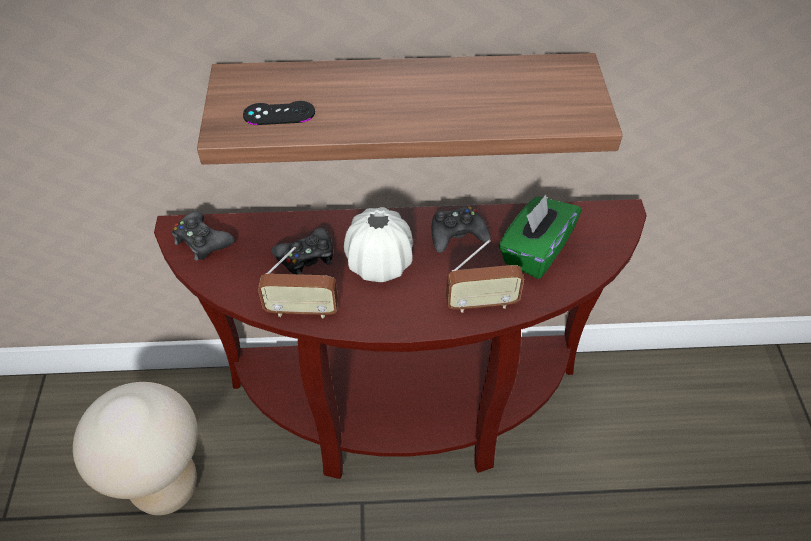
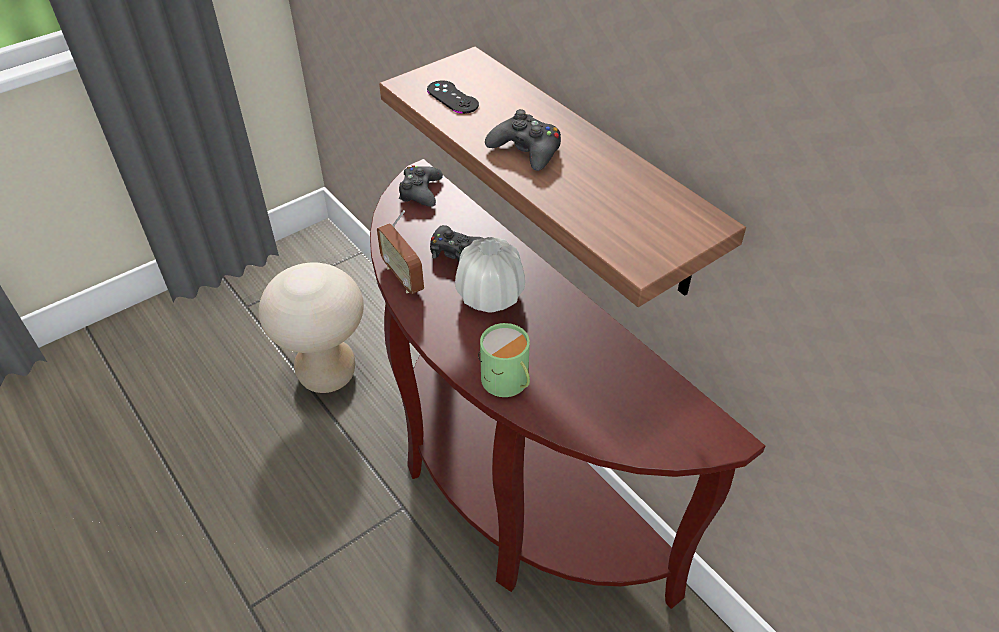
camera: 55 degrees right, 5 degrees down
(457, 234) = (570, 328): black game controller -> black game controller (526, 150)
(481, 303) = (507, 382): radio -> green mug
(535, 251) = (605, 391): green tissue box -> none

